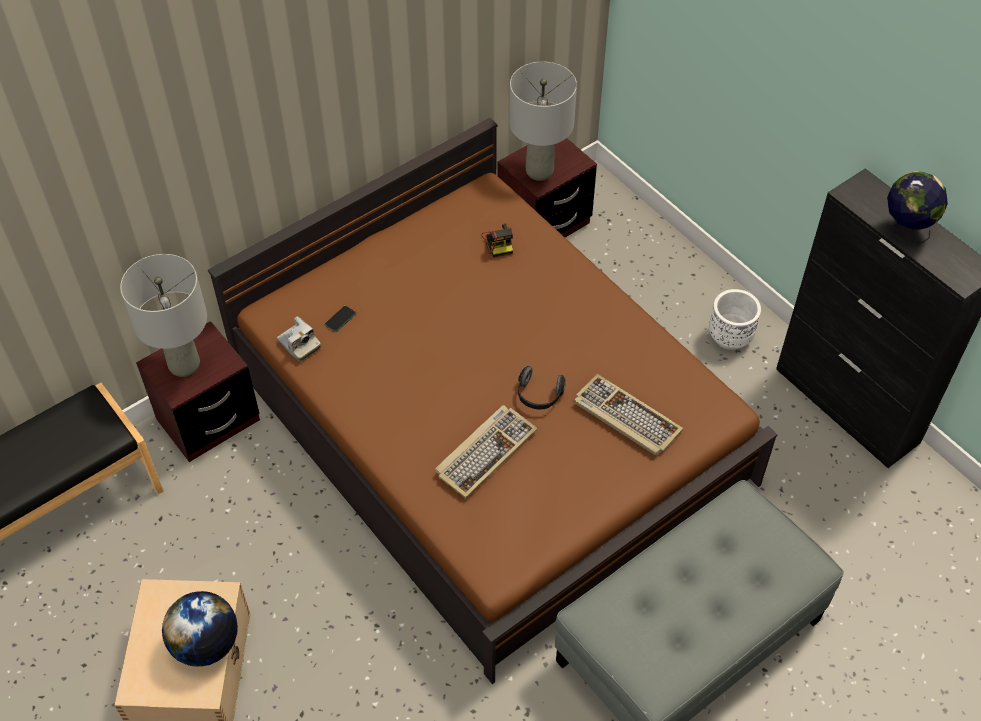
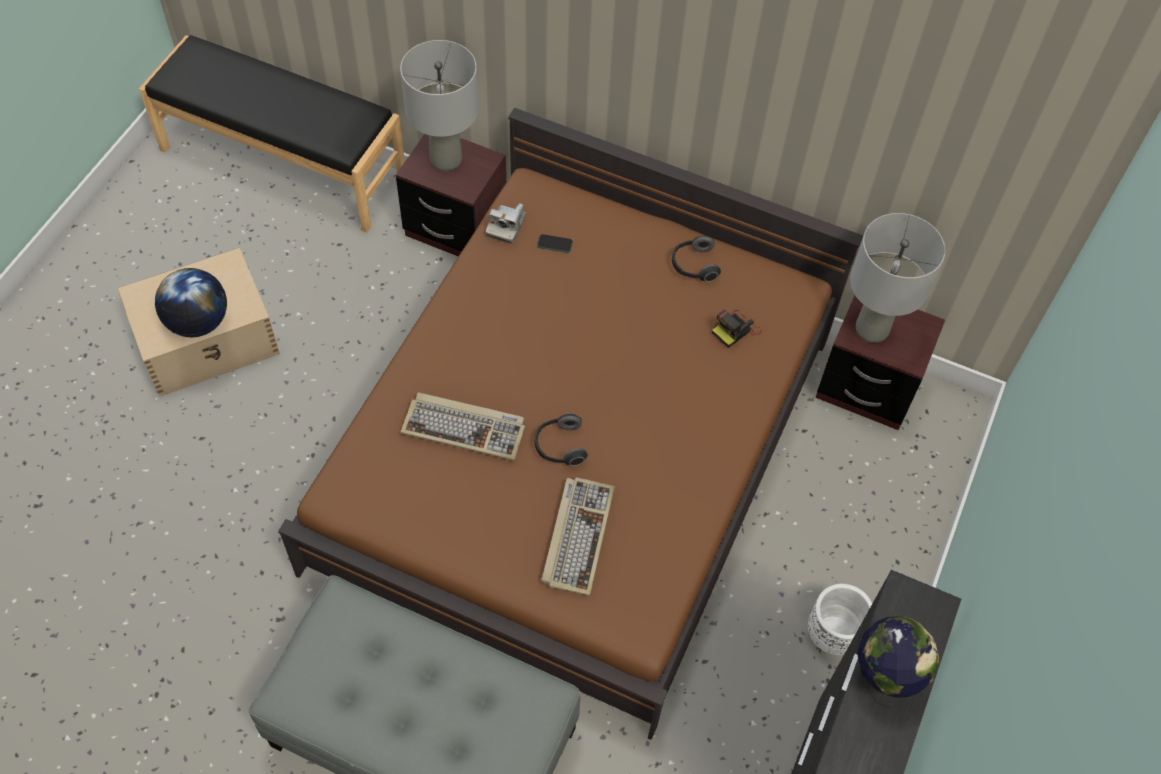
camera: 60 degrees right, 5 degrees up
(423, 241) = (693, 266): none -> headphones

